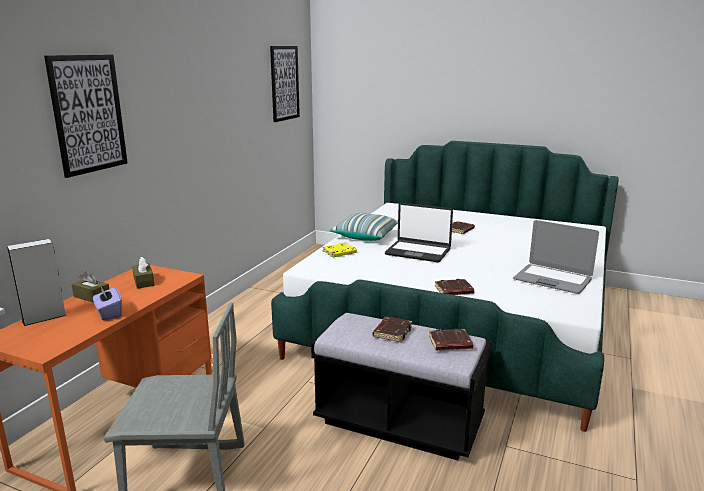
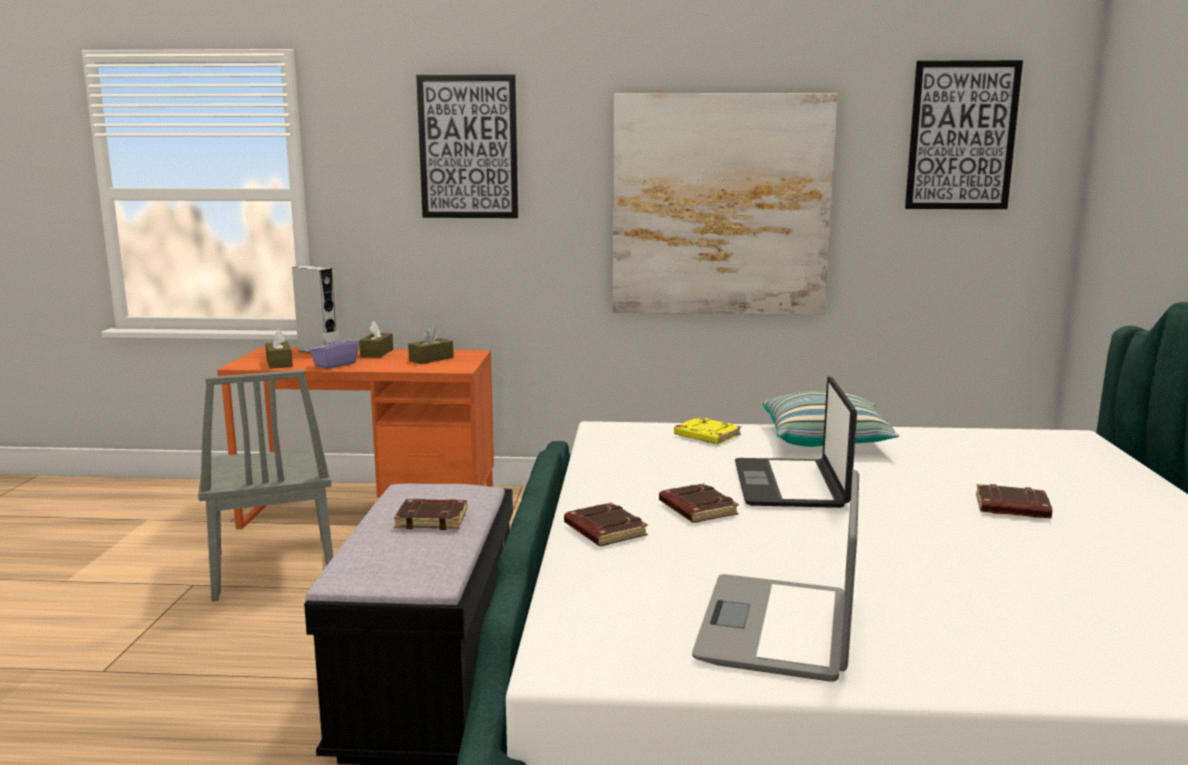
camera: 70 degrees right, 5 degrees down
(65, 335) = (279, 363): none -> brown tissue box
(216, 133) = (720, 206): none -> picture
(450, 343) = (406, 563): brown book -> brown book (696, 509)

